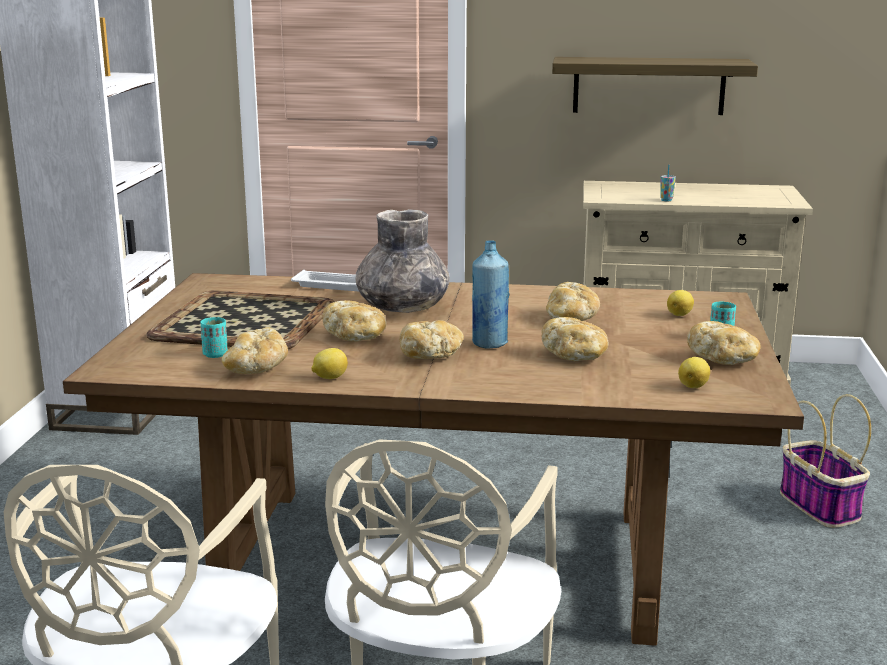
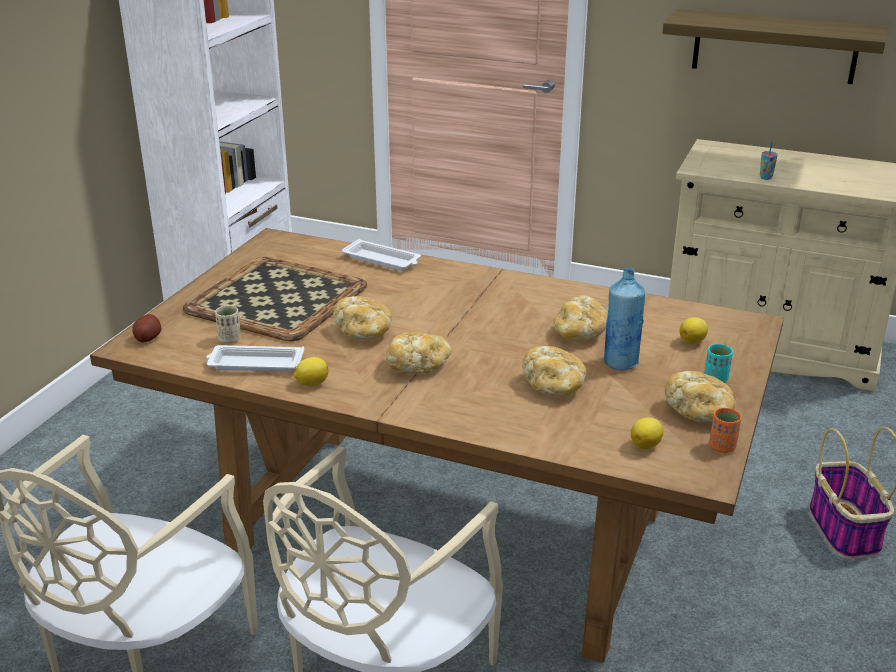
camera: 15 degrees right, 10 degrees up
(121, 362) = (147, 338): none -> potato
(215, 354) = (229, 339): turquoise cup -> beige cup
(256, 370) = (254, 364): bread -> white tray
(402, 307) = (427, 297): grey vase -> none
(489, 343) = (481, 357): blue bottle -> blue bottle (620, 363)
(763, 380) = (722, 447): none -> orange cup

